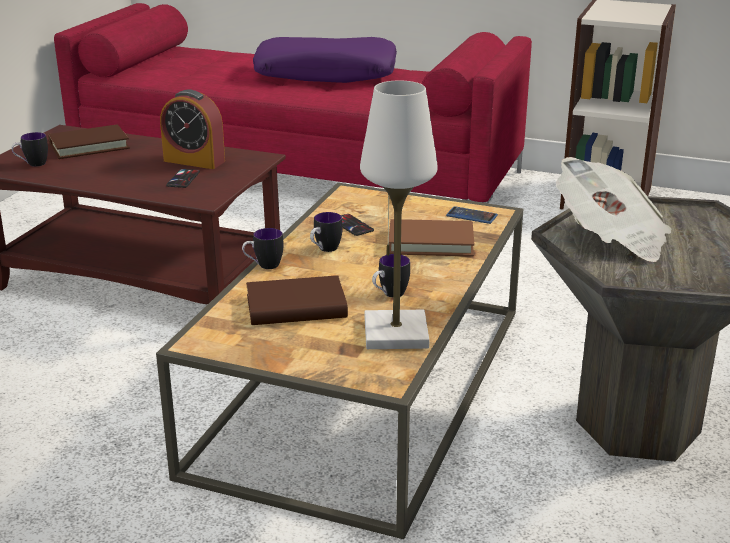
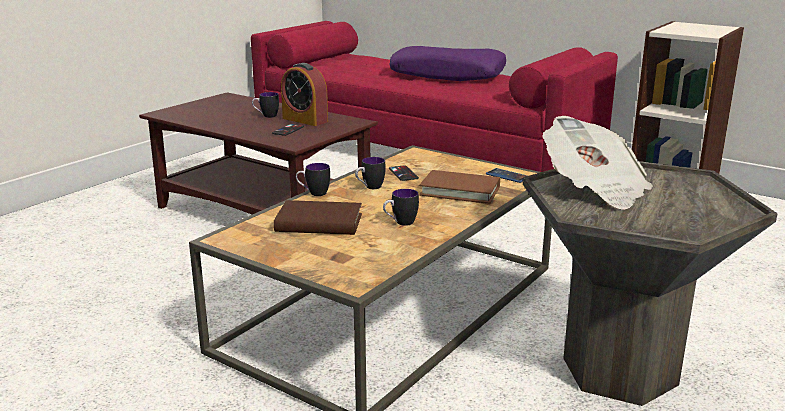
camera: 15 degrees right, 5 degrees down
(32, 164) = (188, 113): mug -> mug (266, 116)
(89, 146) = (236, 106): brown book -> none
(395, 333) = (386, 250): white table lamp -> none

